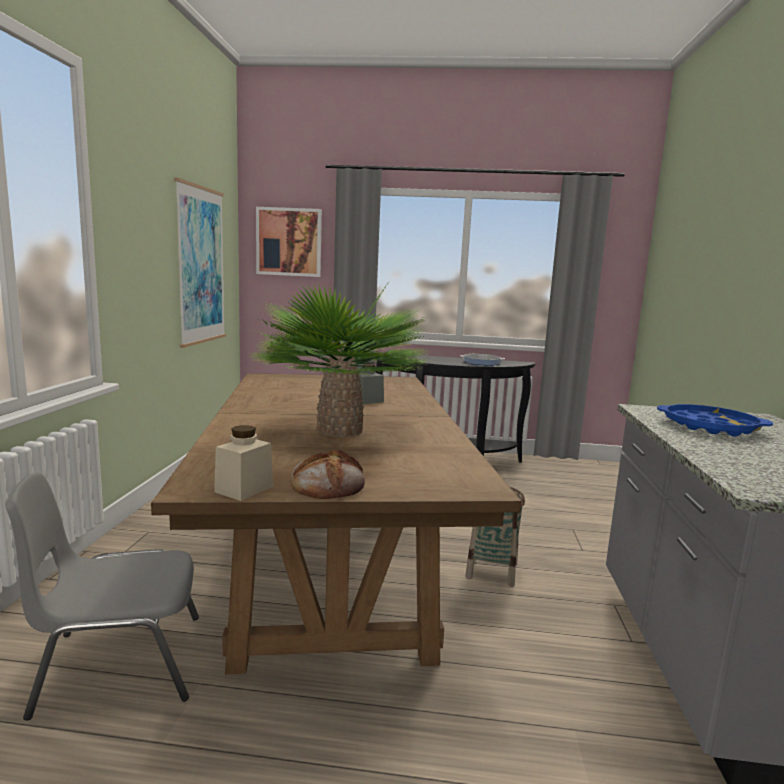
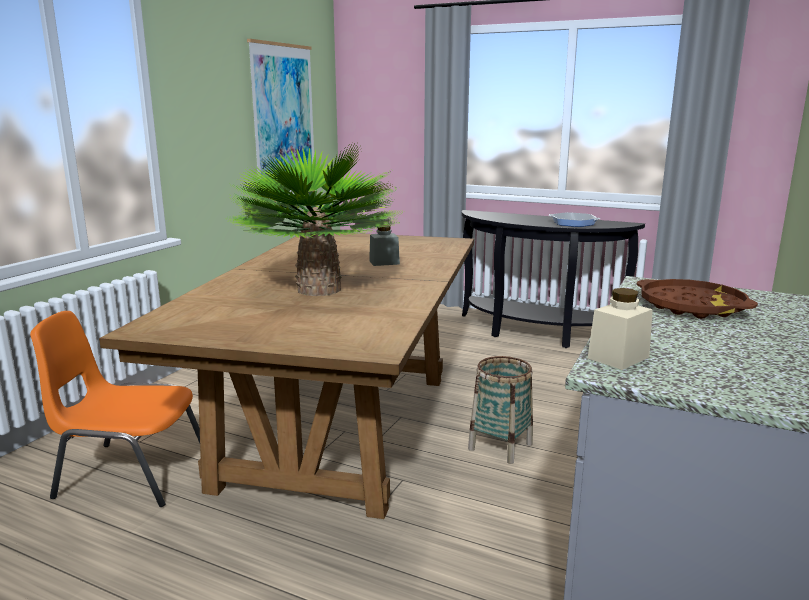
camera: 20 degrees right, 5 degrees up
(119, 664) = (131, 472): grey chair -> orange chair
(244, 489) = (175, 334): beige jar -> beige jar (618, 357)
(289, 242) = (383, 92): picture -> none
(328, 484) = (246, 335): bread -> none
(710, 427) = (691, 306): blue tray -> brown tray

